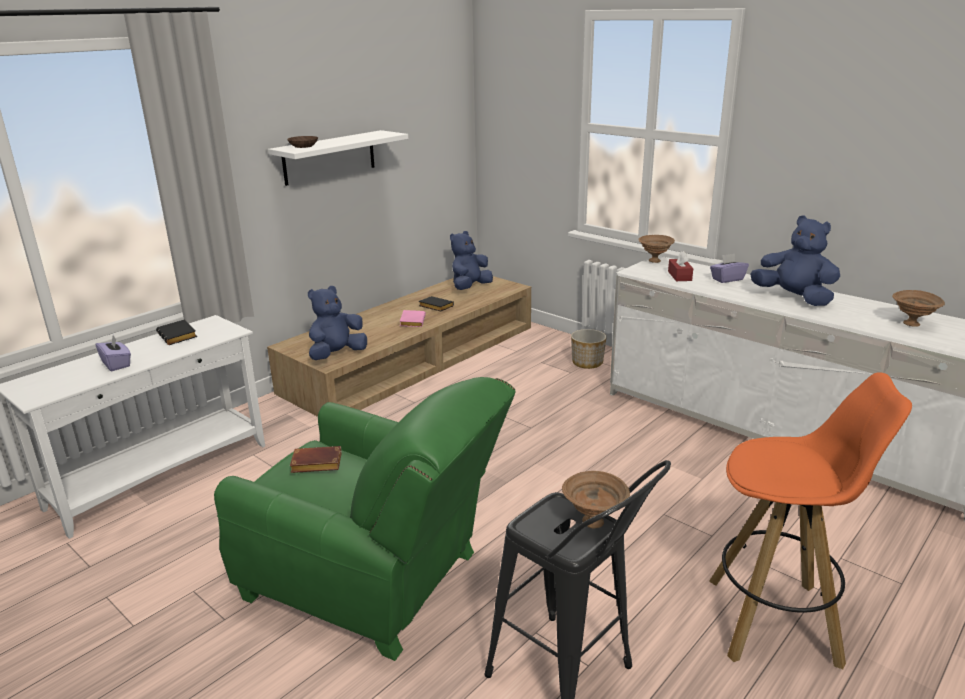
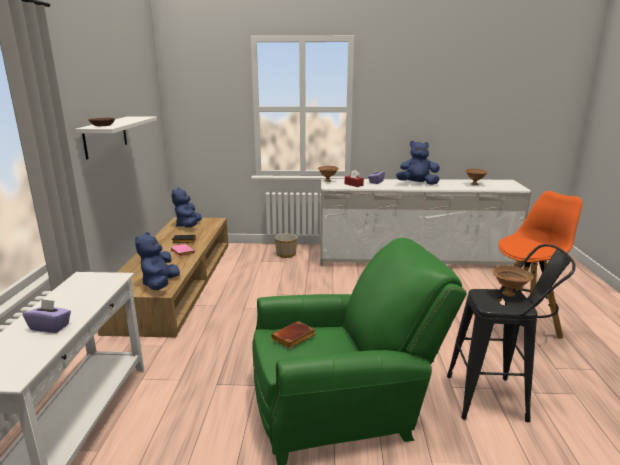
camera: 40 degrees left, 5 degrees down
(179, 336) = (72, 293): black book -> none

